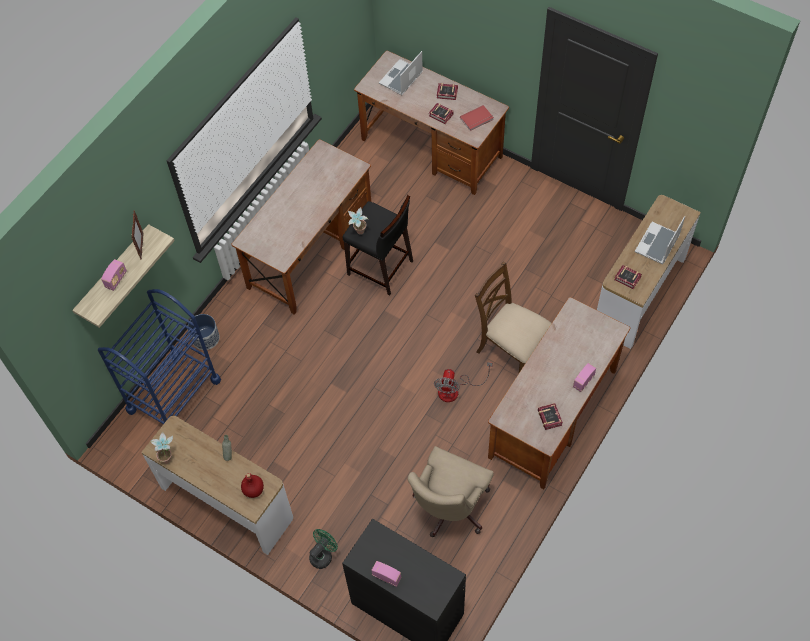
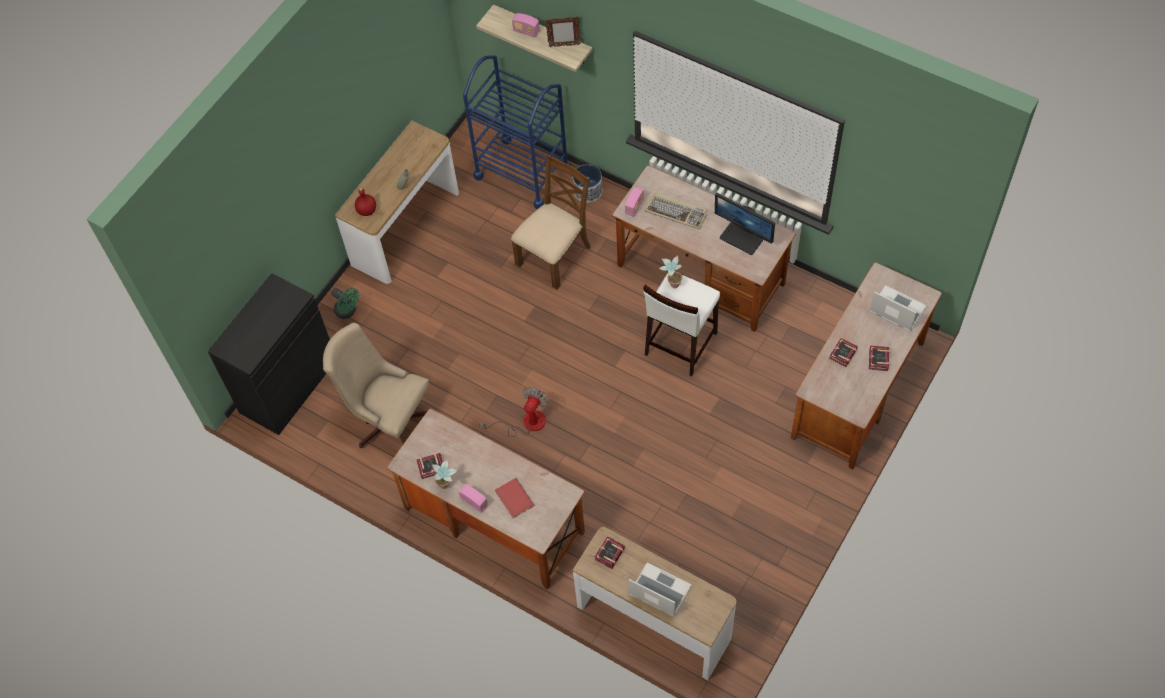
camera: 90 degrees right, 0 degrees up
(168, 457) = (405, 141): potted plant -> potted plant (446, 486)
(287, 222) = (677, 212): none -> keyboard
(320, 175) = (742, 237): none -> monitor
(380, 268) = (680, 344): black stool -> white stool
(386, 576) = (254, 309): radio -> radio (634, 206)
(455, 389) = (525, 423): fan -> fan turned 105 degrees clockwise
(477, 119) = (840, 393): red book -> red book (513, 499)
(511, 350) = (575, 479): brown chair -> brown chair (554, 255)

